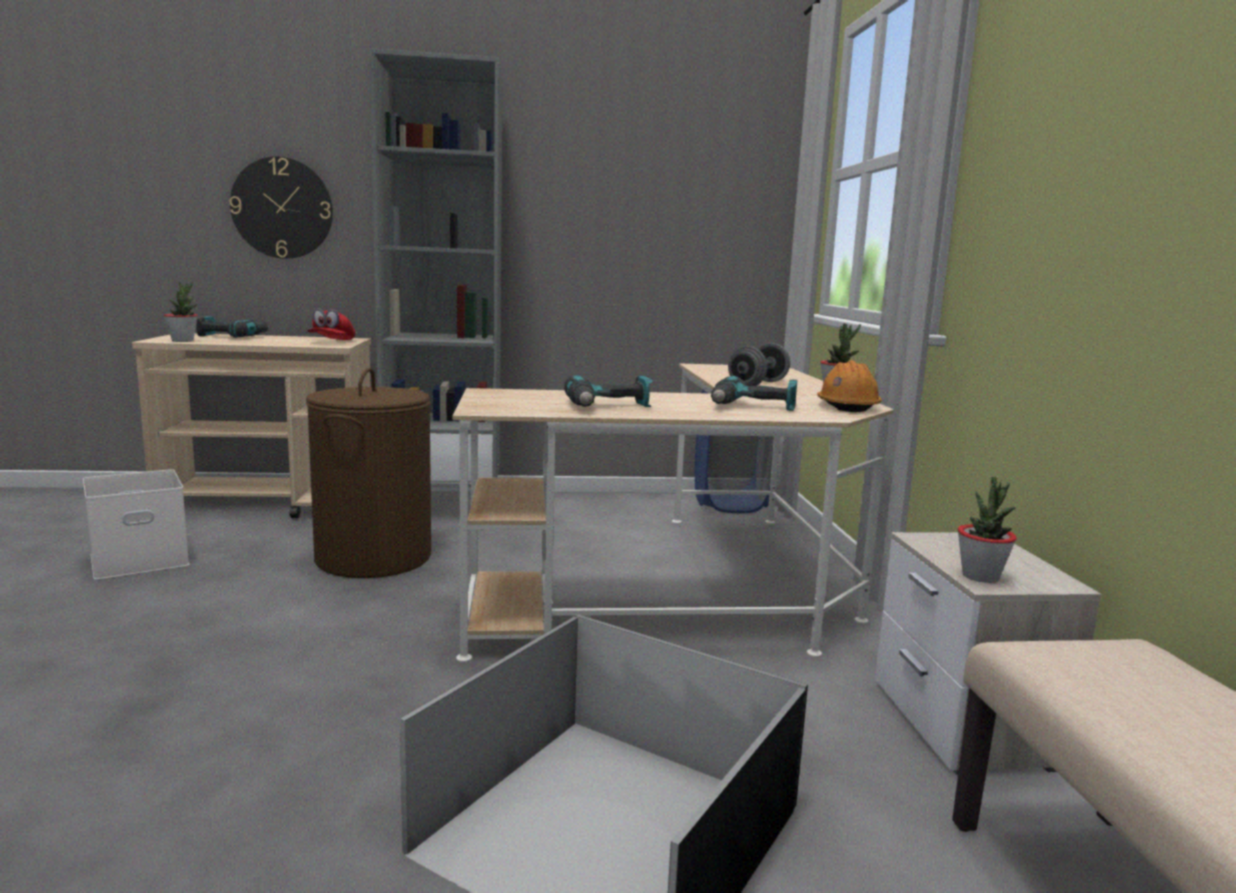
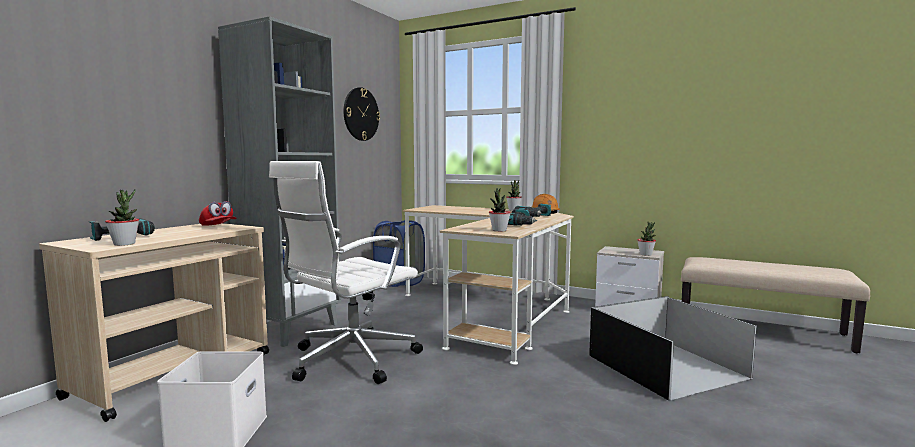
camera: 55 degrees left, 5 degrees down
(282, 208) = (135, 122): wall clock -> wall clock (361, 114)
(373, 558) = (350, 360): brown laundry basket -> white office chair
(508, 404) = (499, 230): none -> potted plant
(758, 384) = (481, 211): grey dumbbell -> none

